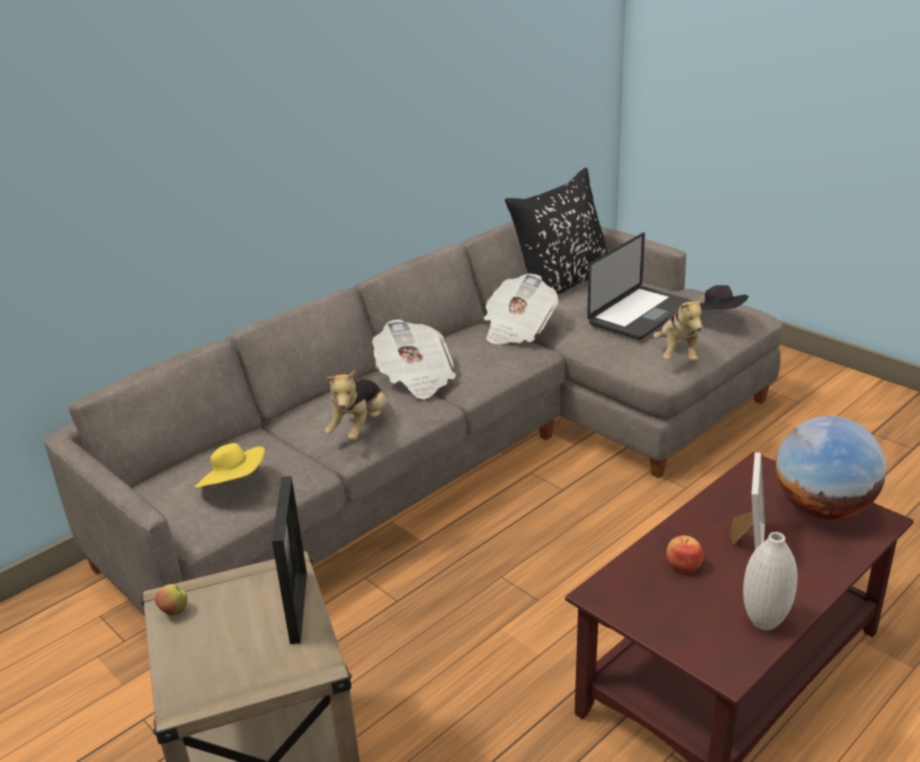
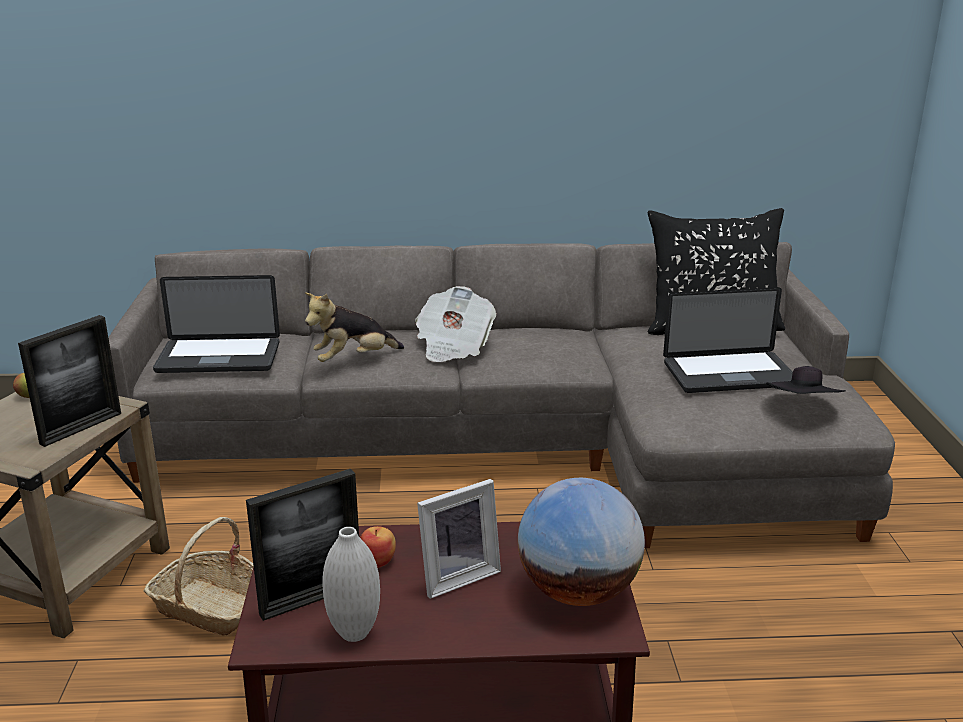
camera: 40 degrees right, 5 degrees down
(234, 484) = (218, 358): yellow hat -> laptop
(446, 713) = (211, 607): none -> basket
(517, 329) = (597, 344): newspaper -> none
(678, 354) = (704, 418): plush toy -> none
(697, 620) = (311, 599): none -> picture frame

